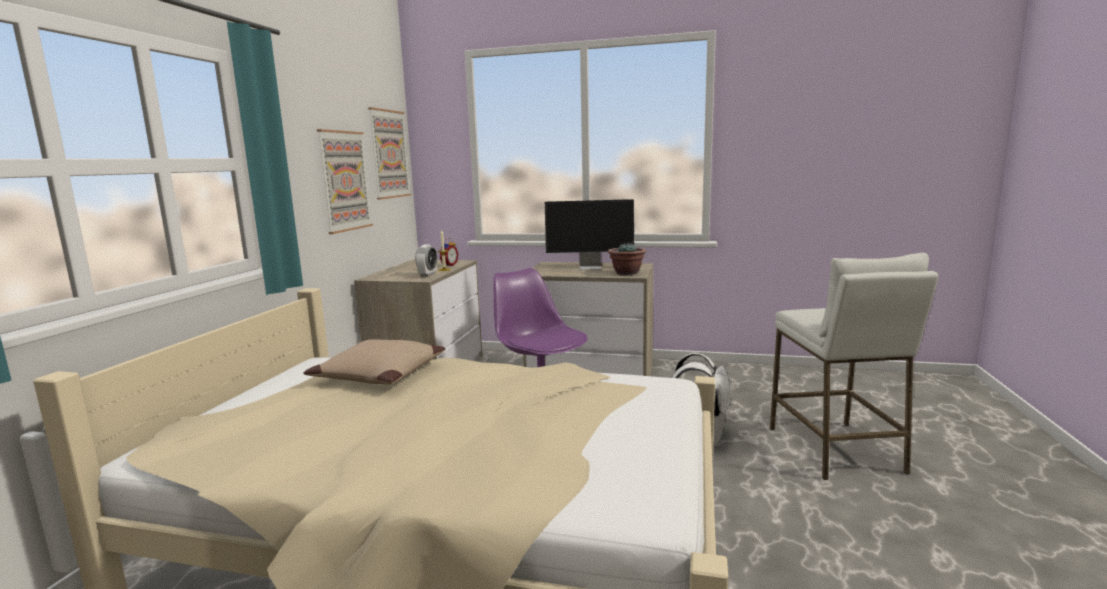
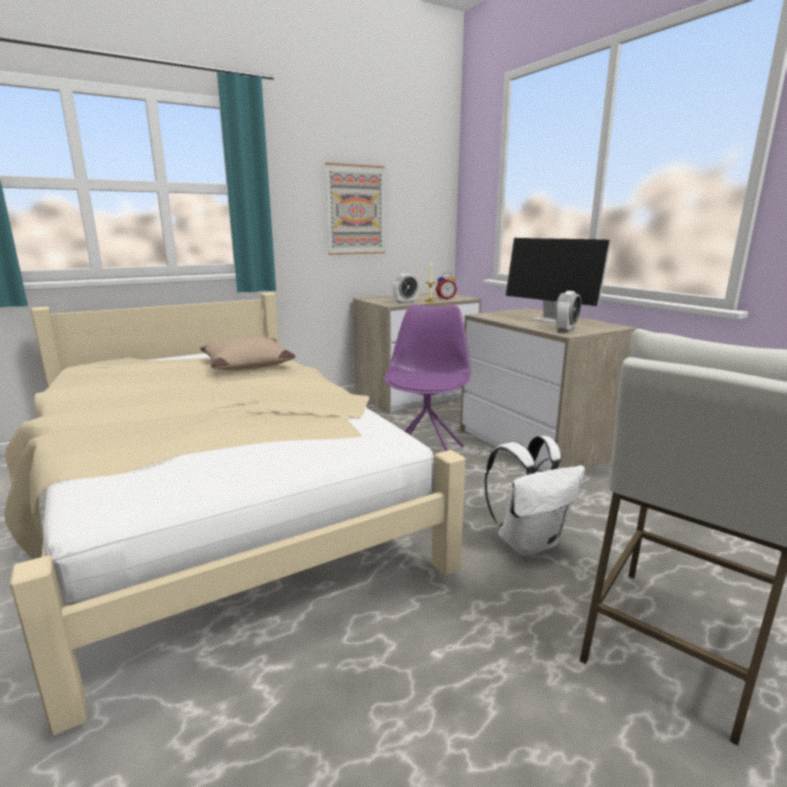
camera: 45 degrees right, 5 degrees up
(389, 154) = (423, 188): picture -> none
(626, 273) = (565, 330): potted plant -> alarm clock

